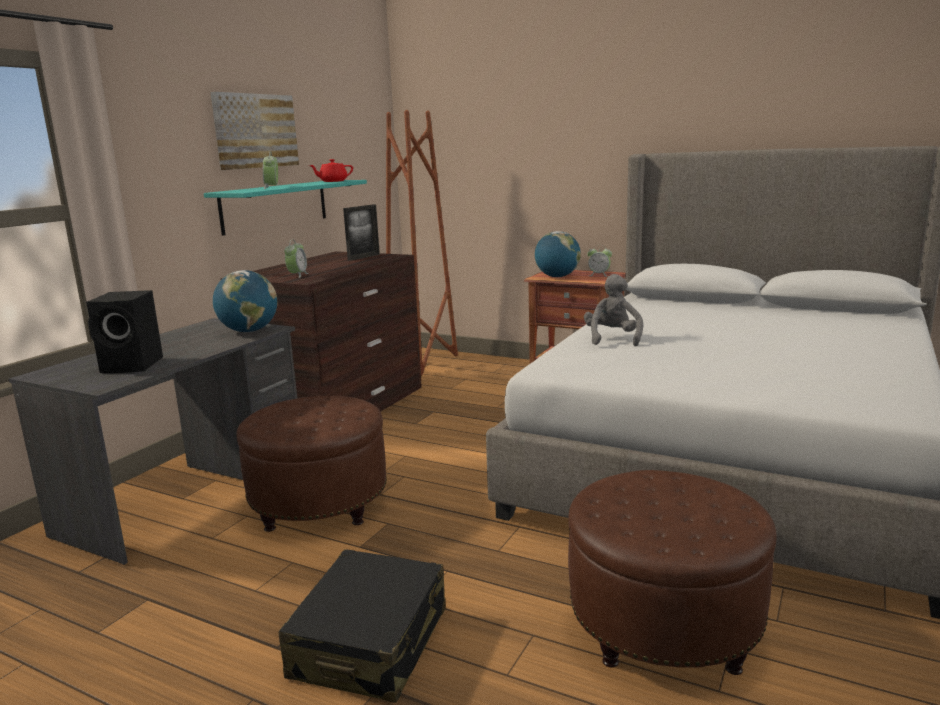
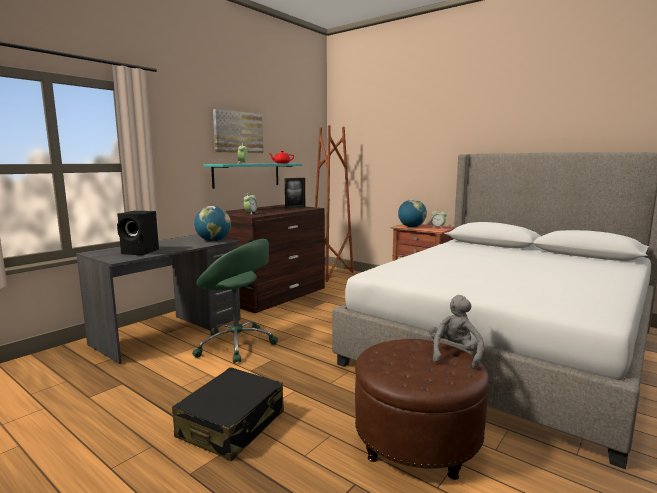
camera: 10 degrees right, 5 degrees down
(319, 505) = (237, 345): brown ottoman -> green office chair
(612, 339) = (424, 261): grey plush toy -> grey plush toy (454, 354)

